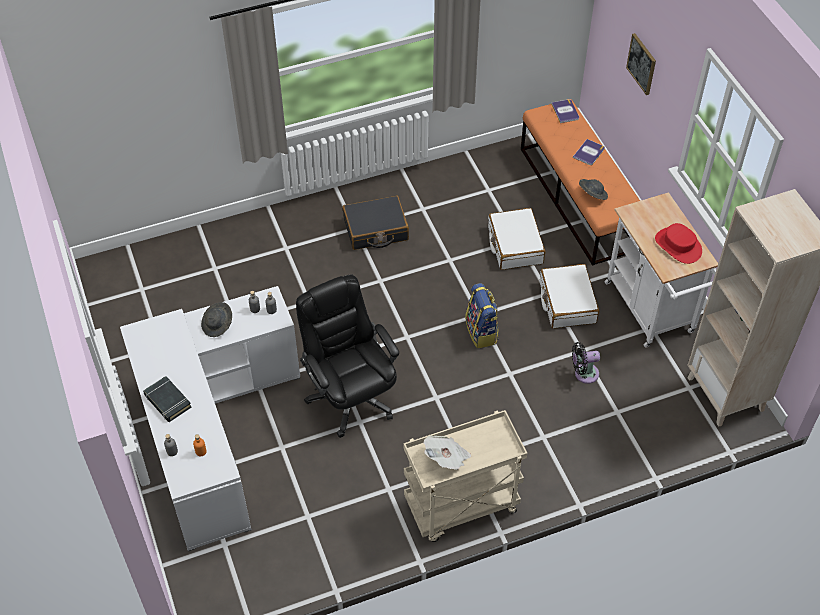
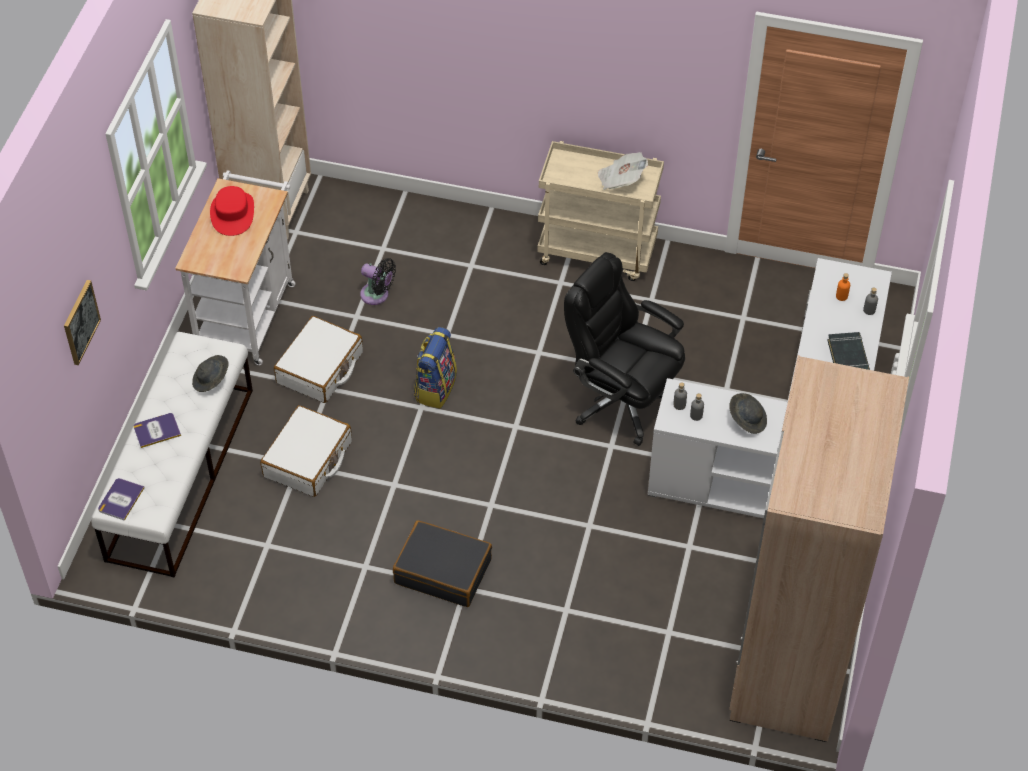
camera: 145 degrees left, 0 degrees up
(129, 293) = (791, 657): none -> beige wardrobe
(350, 396) = (622, 399): black office chair -> black office chair turned 120 degrees clockwise
(578, 199) = (181, 473): orange bench -> white bench

